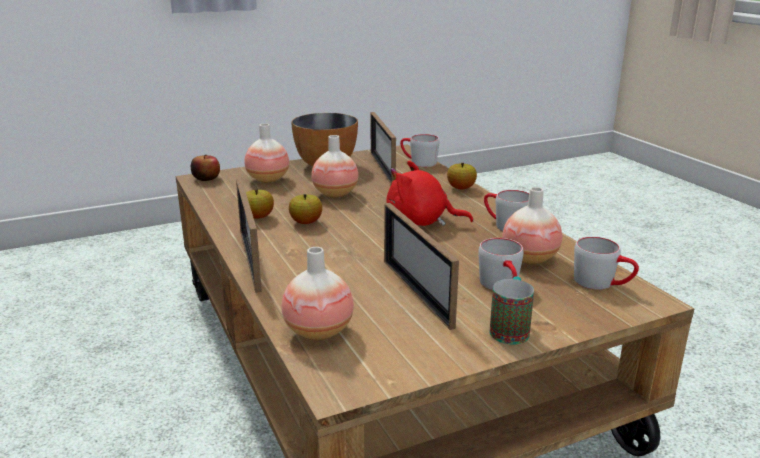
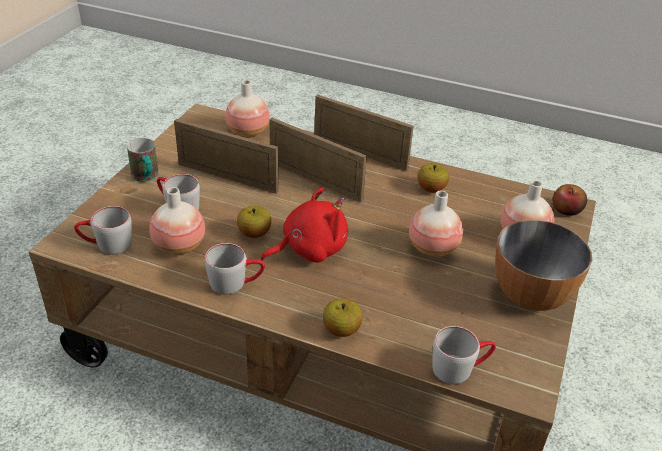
camera: 135 degrees right, 15 degrees up
(306, 222) = (390, 201): apple -> apple (254, 233)
(382, 168) = (471, 324): picture frame -> picture frame (315, 181)

